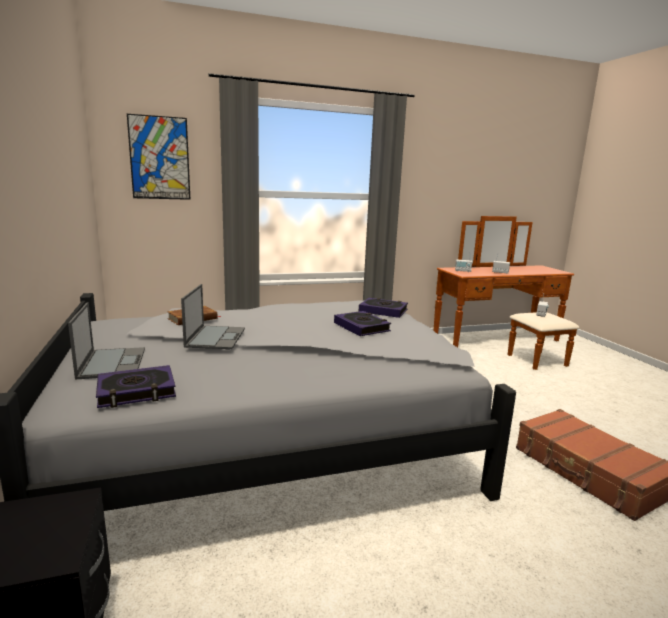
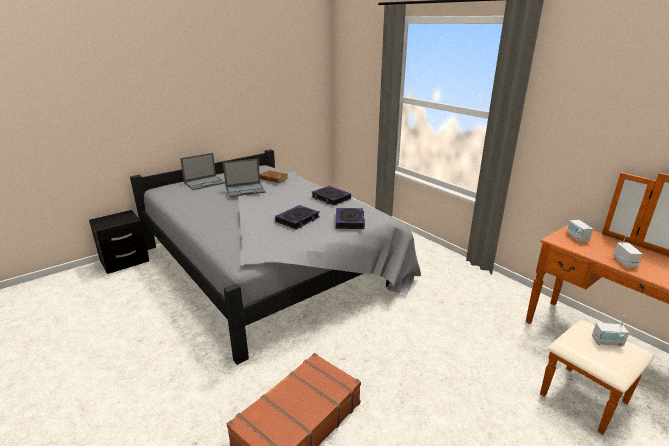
camera: 70 degrees right, 10 degrees up
(136, 391) = (175, 195): book -> book (331, 198)
(159, 158) = (358, 68): picture -> none

